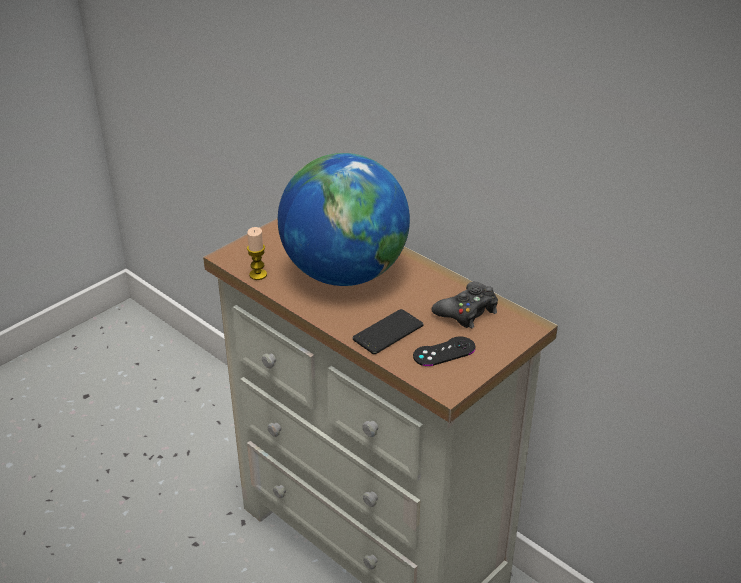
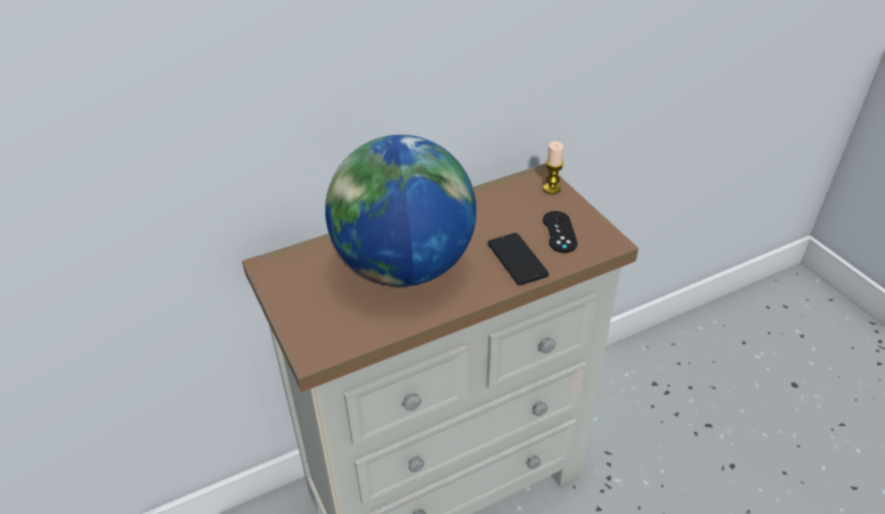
camera: 70 degrees left, 5 degrees up
(258, 275) = (368, 335): candle -> candle (551, 189)
(467, 312) = (506, 204): black game controller -> none

